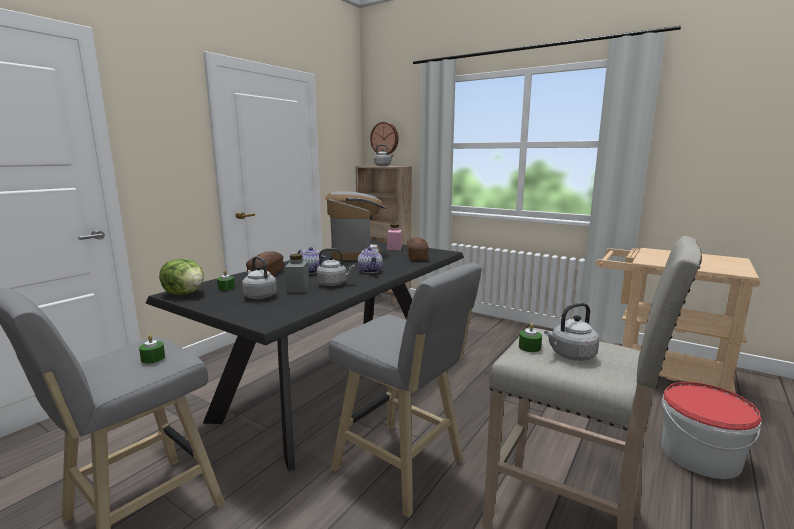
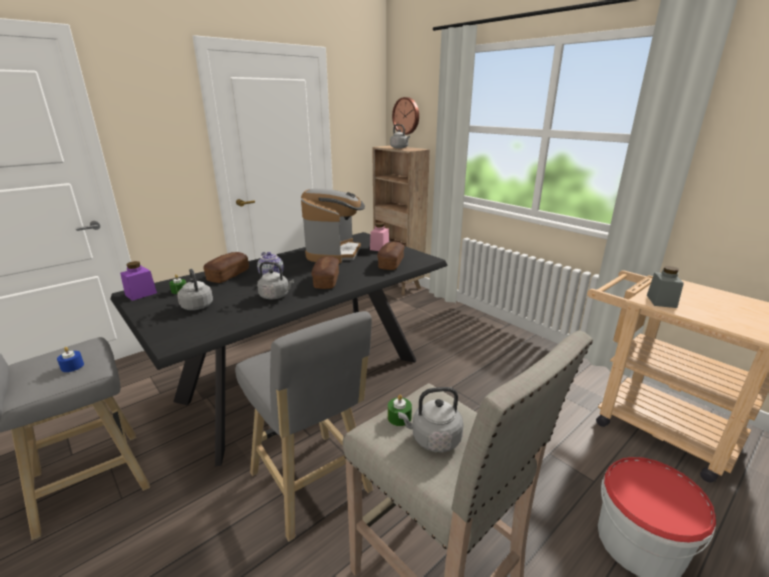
camera: 15 degrees right, 10 degrees up
(153, 358) = (72, 366): green candle -> blue candle
(185, 293) = (141, 294): lettuce -> purple jar
(297, 288) = (238, 298): grey jar -> grey jar (661, 301)
(370, 271) = (326, 281): teapot -> bread

